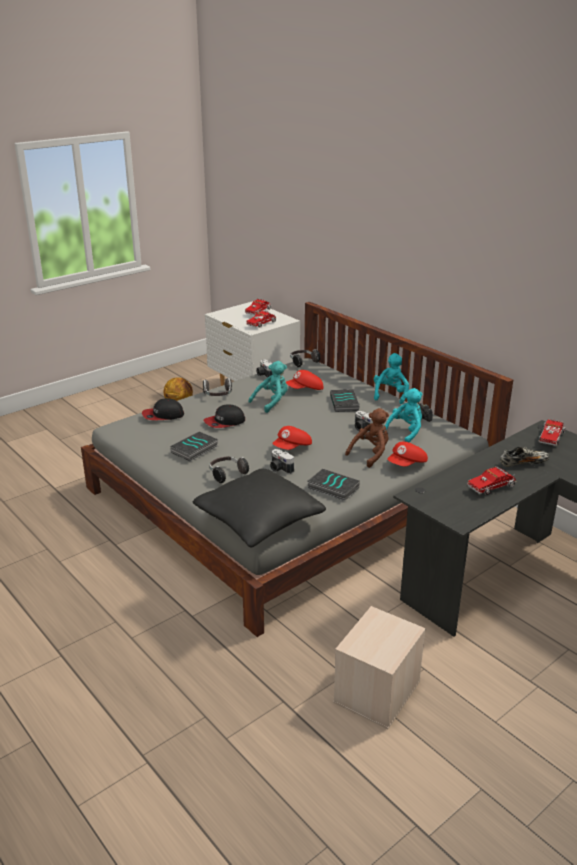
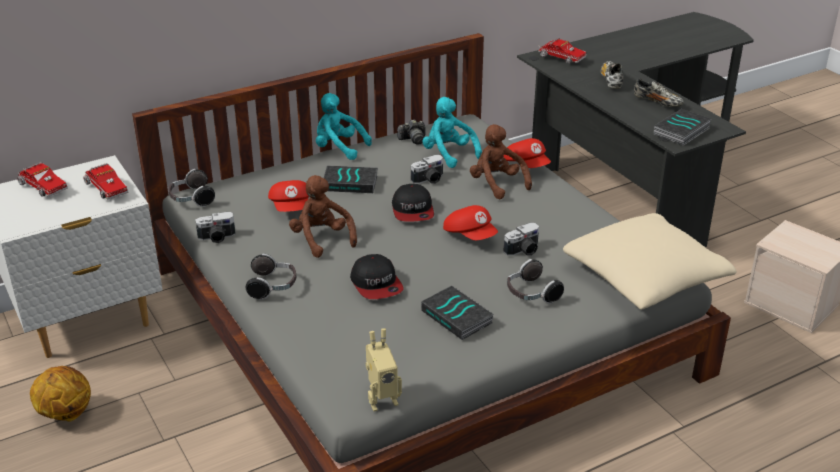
camera: 80 degrees left, 5 degrees up
(117, 435) = (381, 400): none -> toy robot
(163, 415) = (329, 345): cap -> cap (413, 210)
(258, 520) = (645, 278): black pillow -> beige pillow
(272, 402) = (322, 239): turquoise plush toy -> brown plush toy
(332, 488) = (576, 219): book -> book (682, 132)
(492, 487) = (657, 102): toy truck -> shoe

